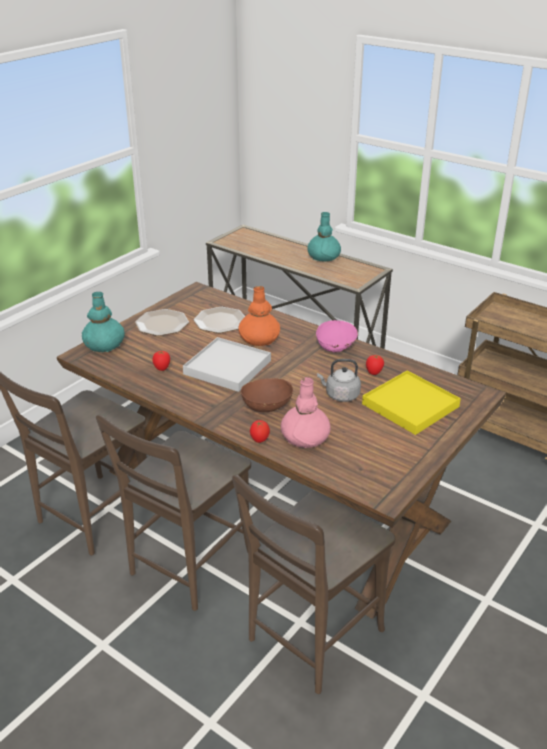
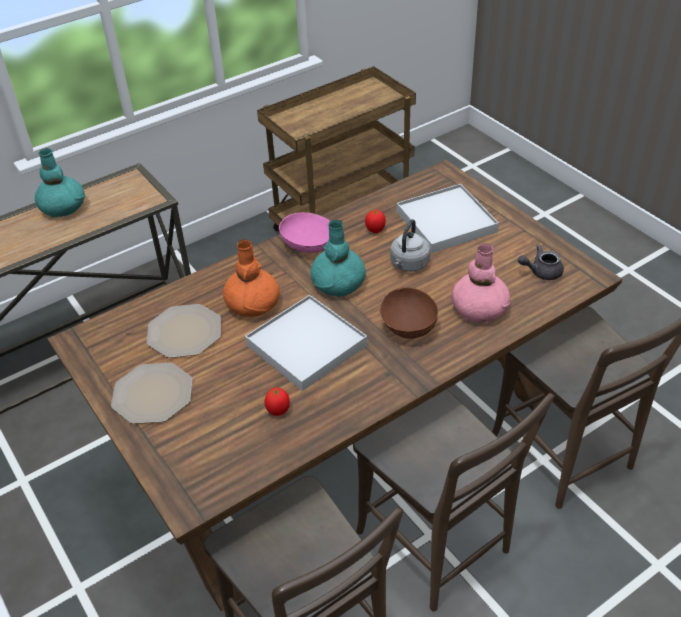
camera: 70 degrees left, 10 degrees up
(104, 345) = (176, 470): turquoise vase -> turquoise vase (339, 283)
(259, 440) = (473, 346): tomato -> none
(373, 466) = (541, 272): none -> grey teapot
(410, 405) = (445, 221): yellow tray -> white tray

